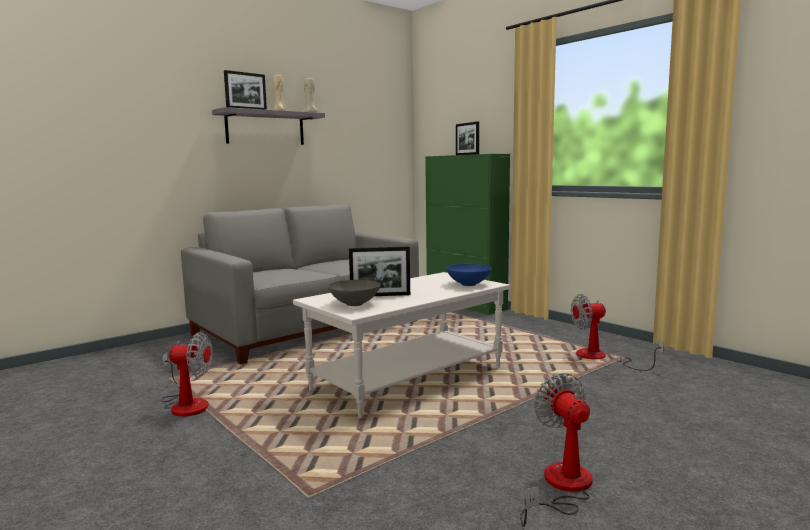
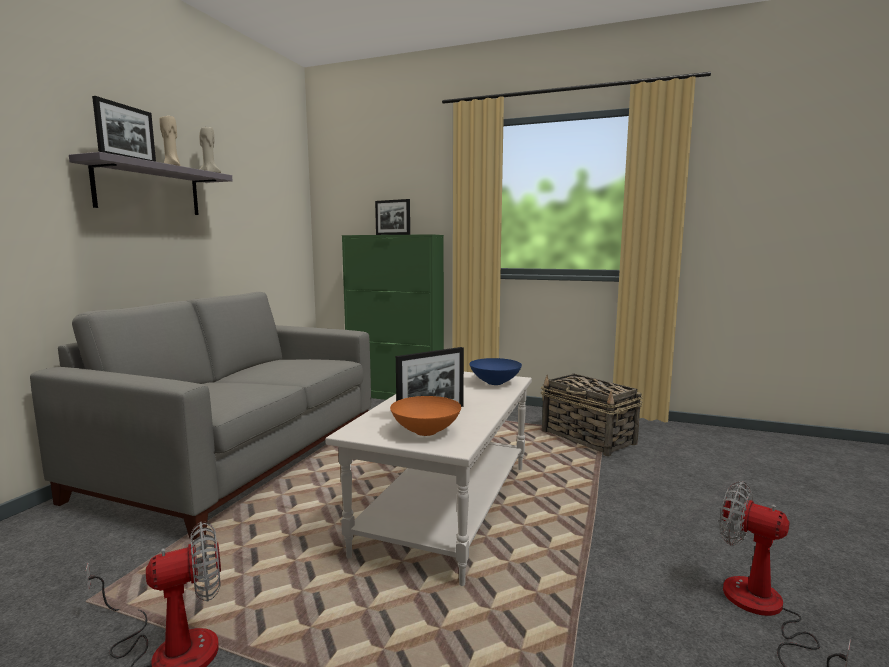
camera: 30 degrees left, 0 degrees up
(355, 304) = (426, 432): grey bowl -> orange bowl
(601, 358) = (588, 438): fan -> basket

